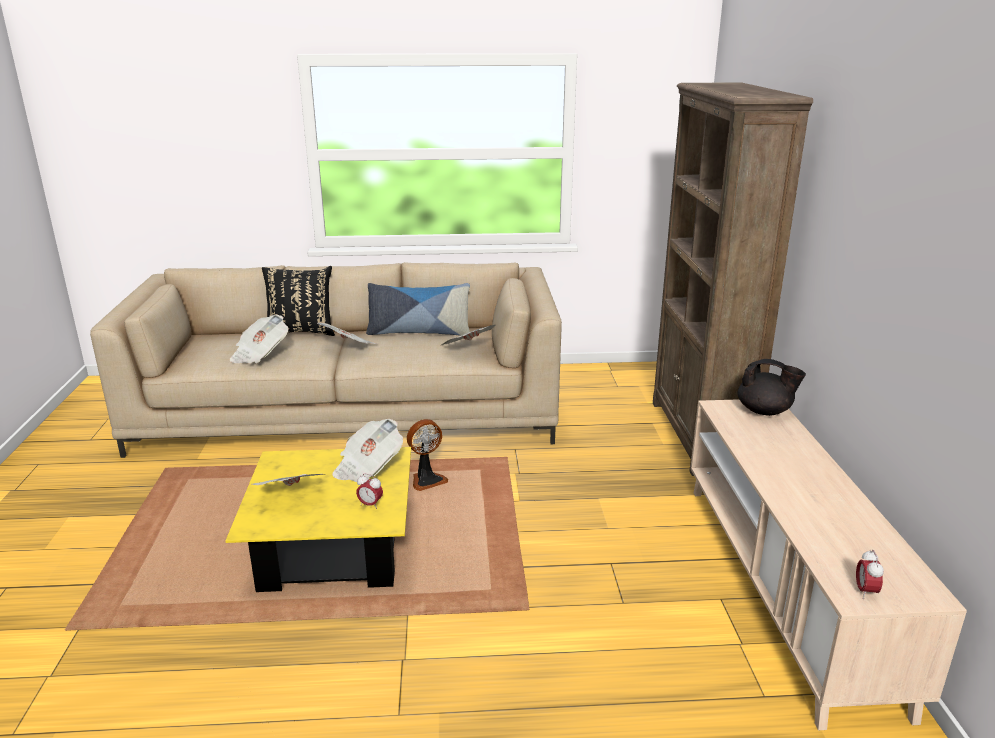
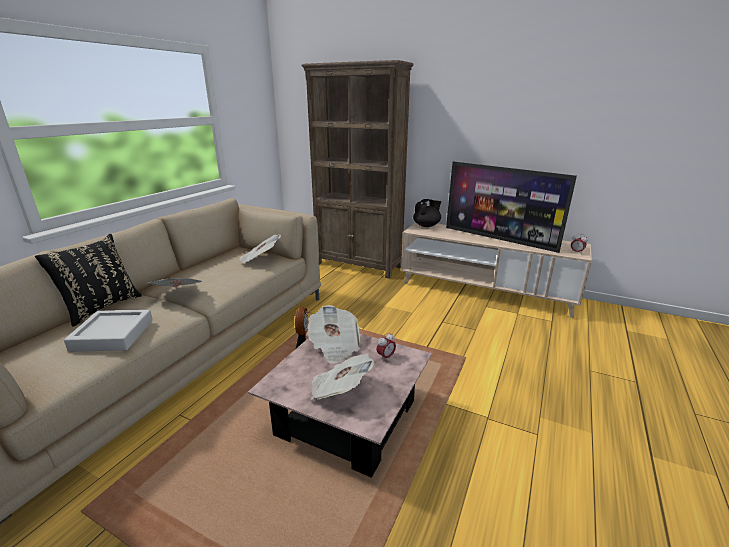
camera: 60 degrees left, 0 degrees up
(260, 355) = (113, 335): newspaper -> grey tray
(333, 549) = (347, 418): yellow coffee table -> pink coffee table
(419, 332) = (201, 267): pillow -> none
(805, 490) = (499, 239): none -> television

